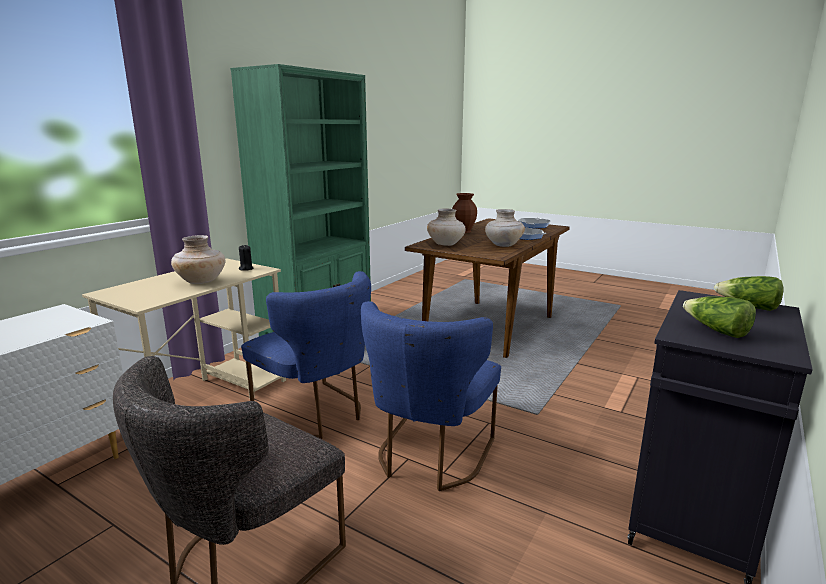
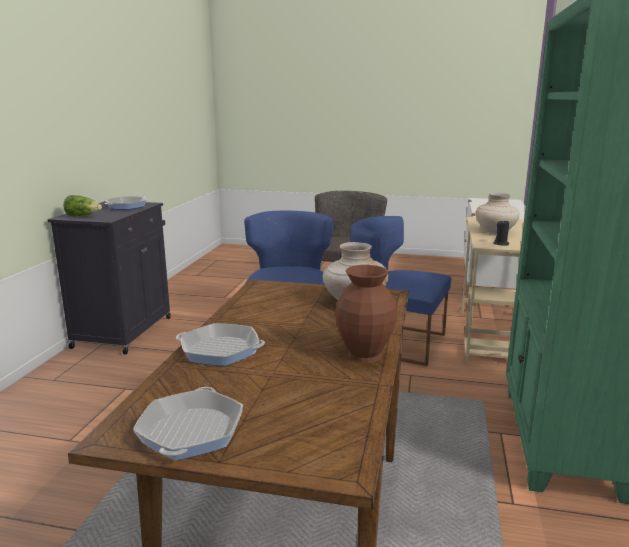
camera: 160 degrees right, 0 degrees up
(503, 245) = (259, 312): beige vase -> none
(716, 331) = (126, 206): lettuce -> frying pan

